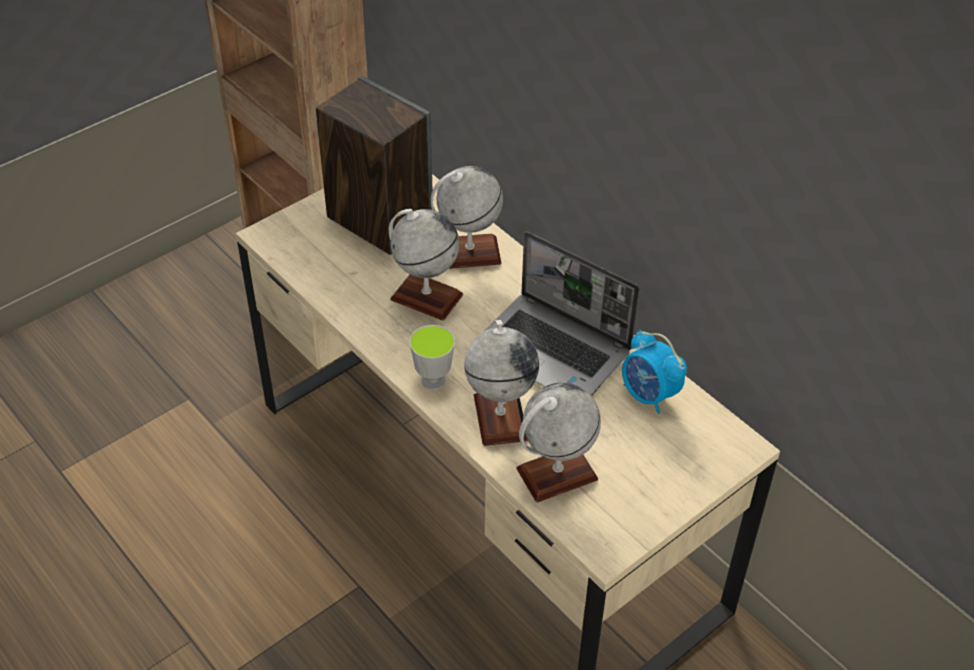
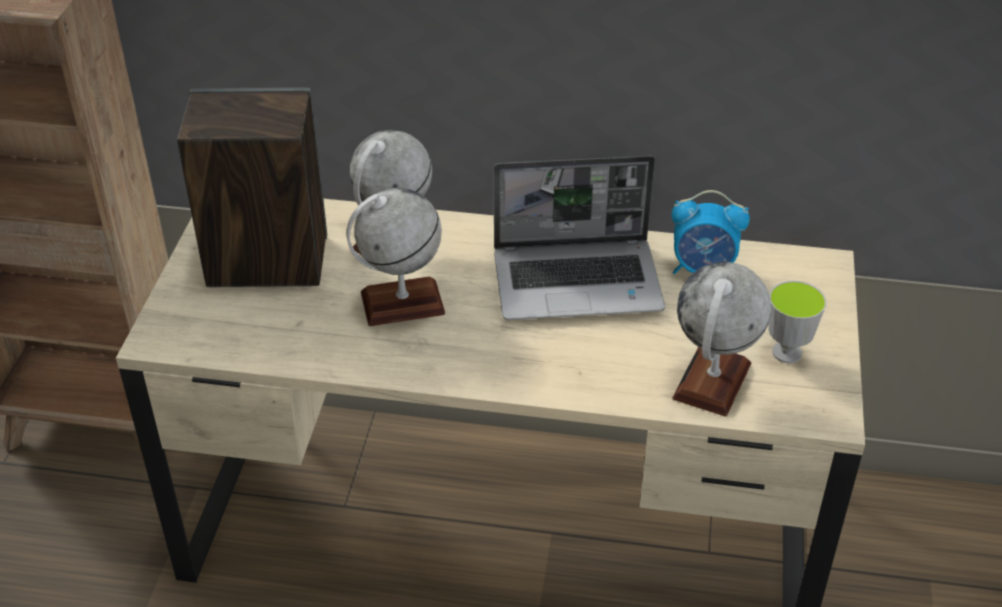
camera: 40 degrees left, 5 degrees down
(433, 381) = (503, 372): cup -> cup (787, 353)
(500, 417) = (603, 365): globe -> none

